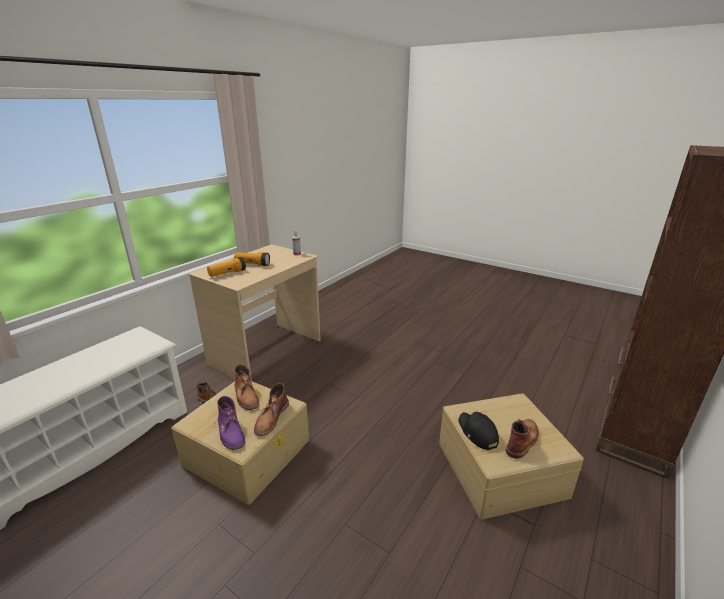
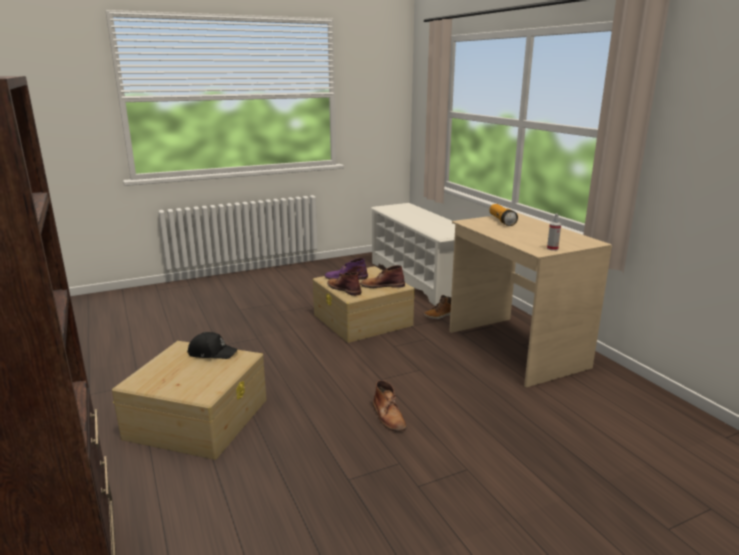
camera: 120 degrees right, 5 degrees down
(252, 264) = (524, 230): flashlight -> none
(522, 440) = (172, 369): brown boot -> brown boot (388, 416)

